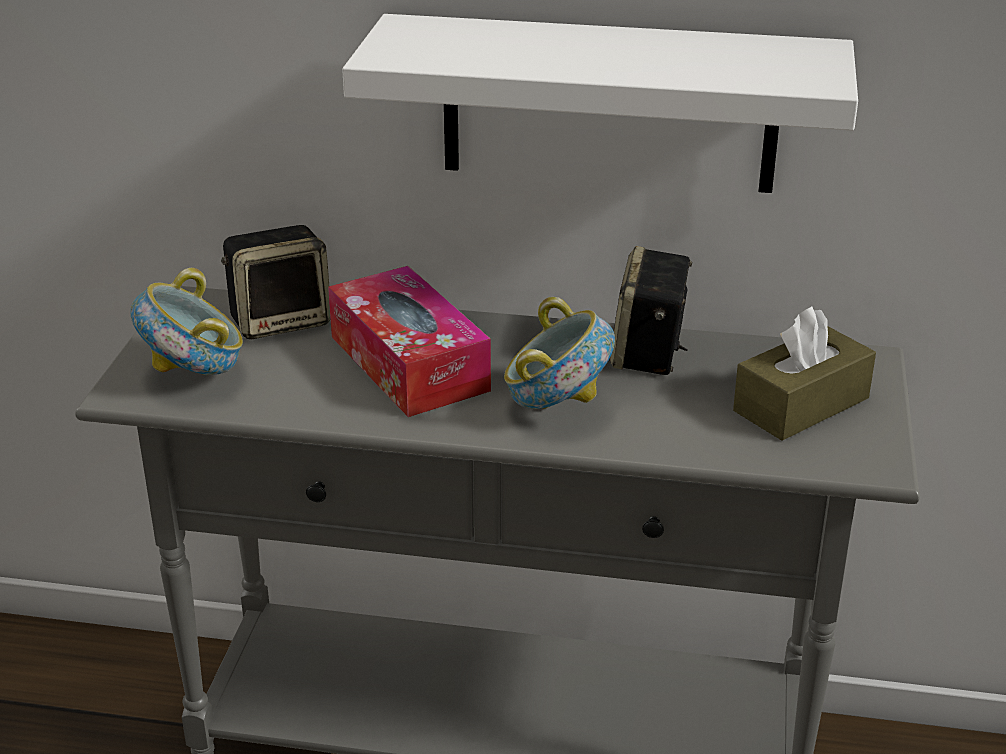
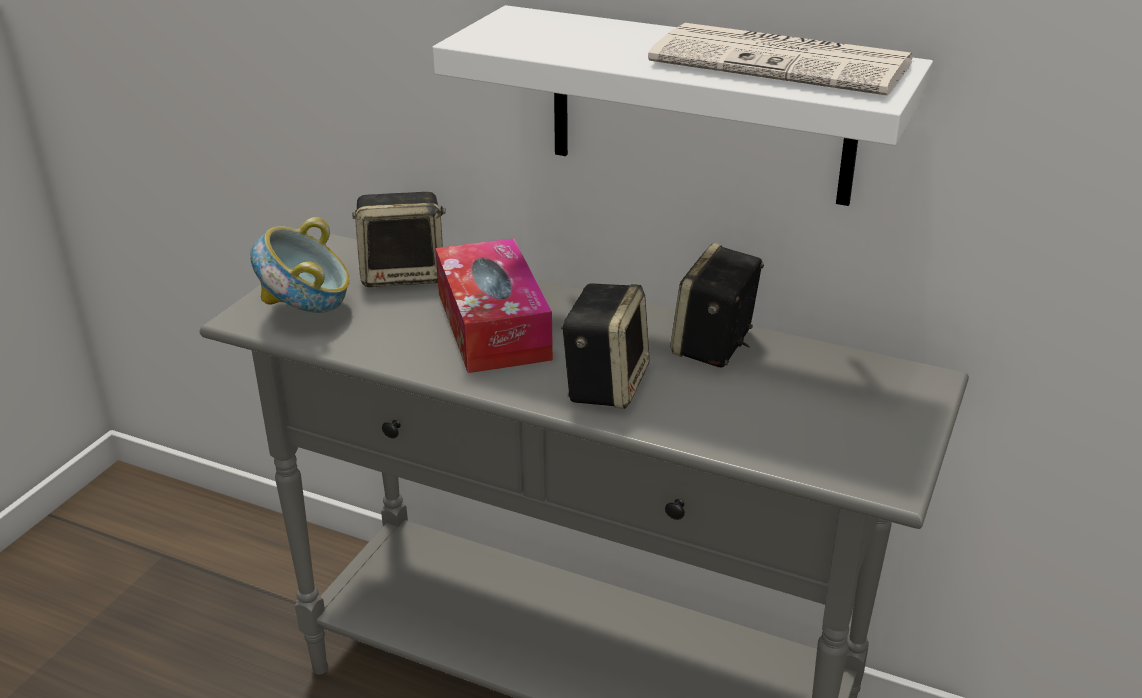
camera: 15 degrees right, 0 degrees up
(557, 407) = (605, 383): bowl -> speaker
(717, 55) = (785, 63): none -> newspaper
(801, 405) = (839, 414): brown tissue box -> none

